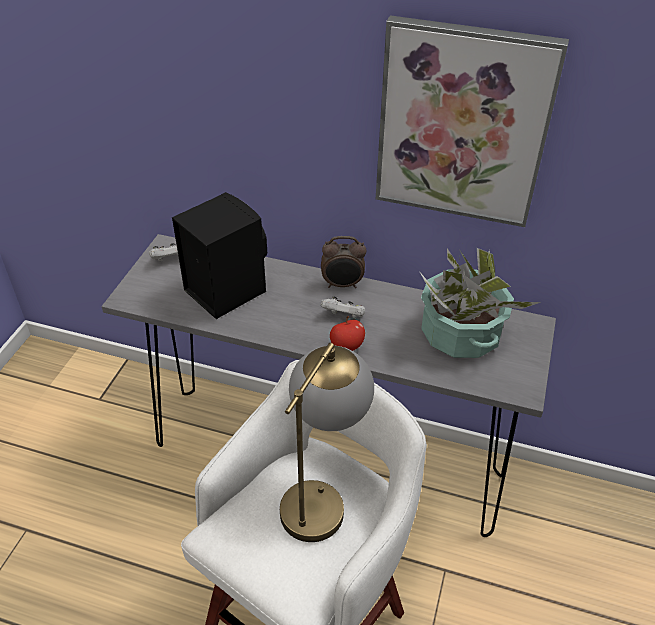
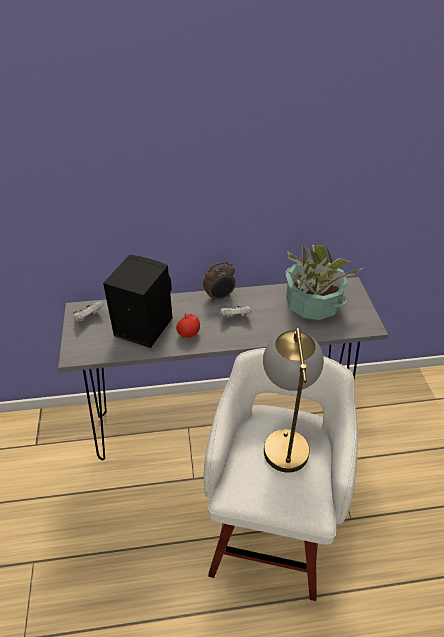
camera: 25 degrees left, 0 degrees up
(347, 346) = (249, 336): apple -> apple (188, 334)
(462, 124) = (291, 164): picture -> none

